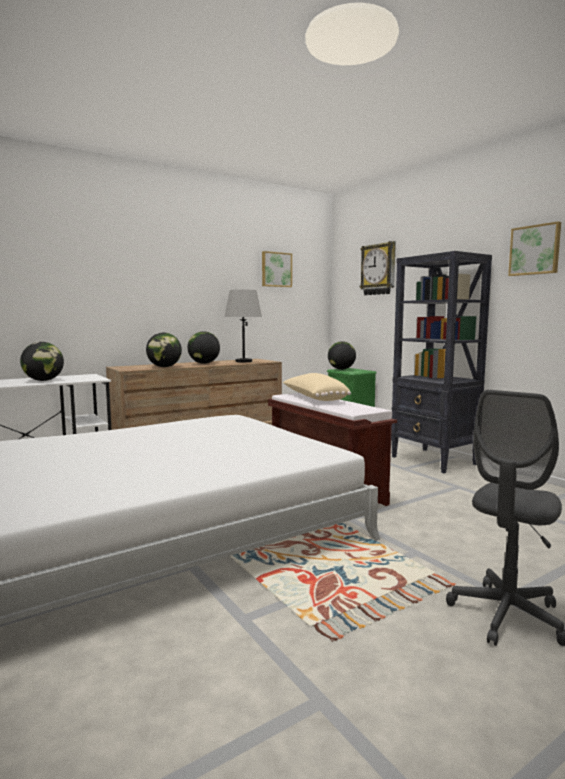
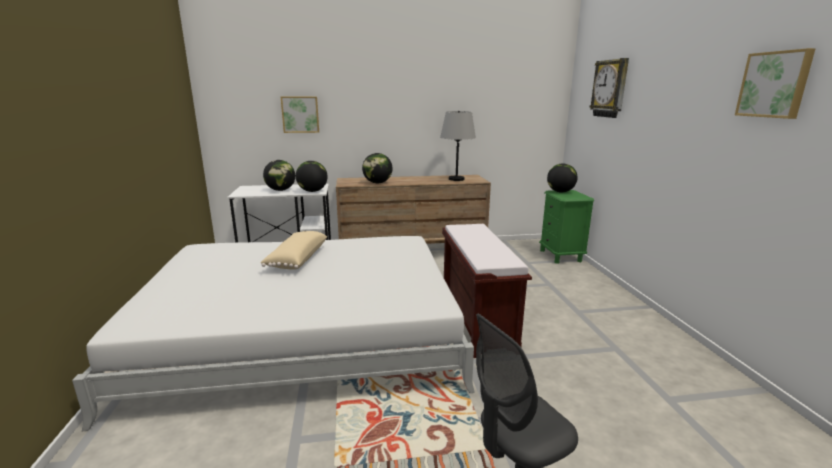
camera: 25 degrees right, 10 degrees up
(204, 363) = (418, 179): globe -> globe (312, 191)
(276, 269) = (504, 87): picture -> picture (300, 114)
(314, 398) = (476, 235): beige pillow -> beige pillow (296, 259)
(434, 460) = (621, 308): black bookcase -> none

